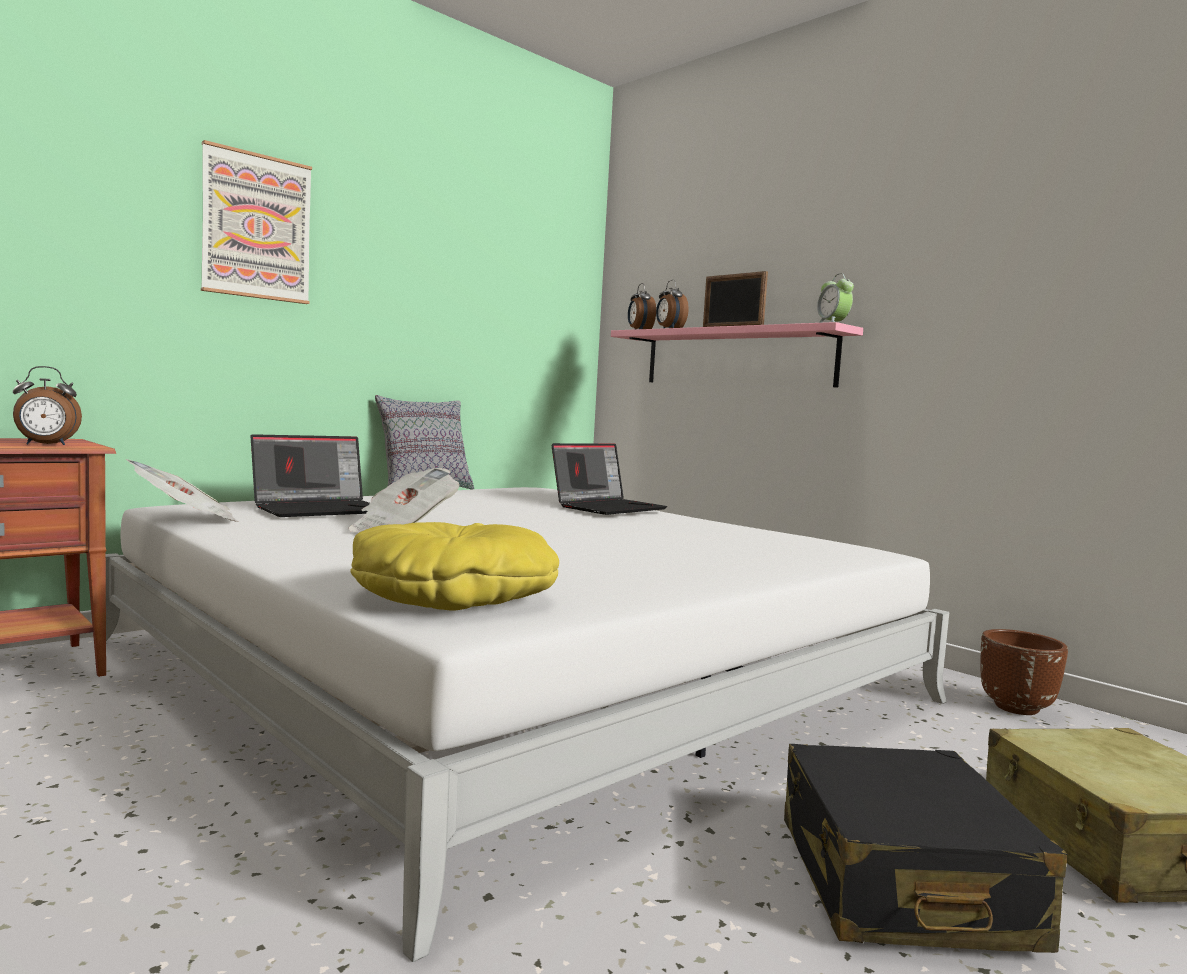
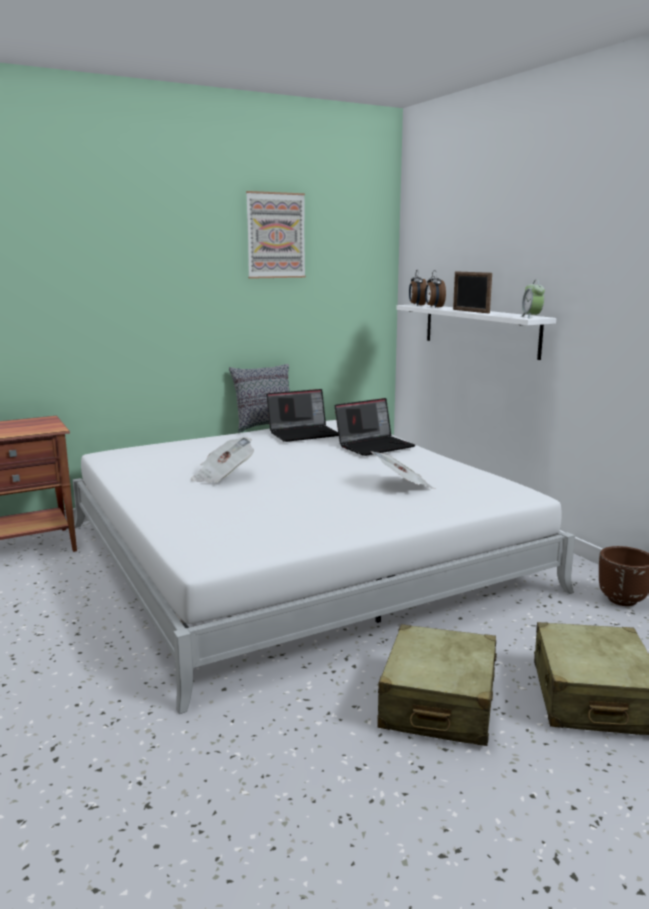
camera: 15 degrees right, 10 degrees up
(46, 444) = (36, 428): alarm clock -> none
(186, 519) = (109, 468): newspaper -> newspaper (402, 486)
(256, 227) = (145, 271): picture -> picture (275, 235)
(321, 509) = (187, 454): laptop -> laptop (304, 433)
(452, 594) = (216, 538): yellow pillow -> none
(736, 358) = (479, 329): pink shelf -> white shelf
(900, 882) = (438, 703): black suitcase -> beige suitcase

